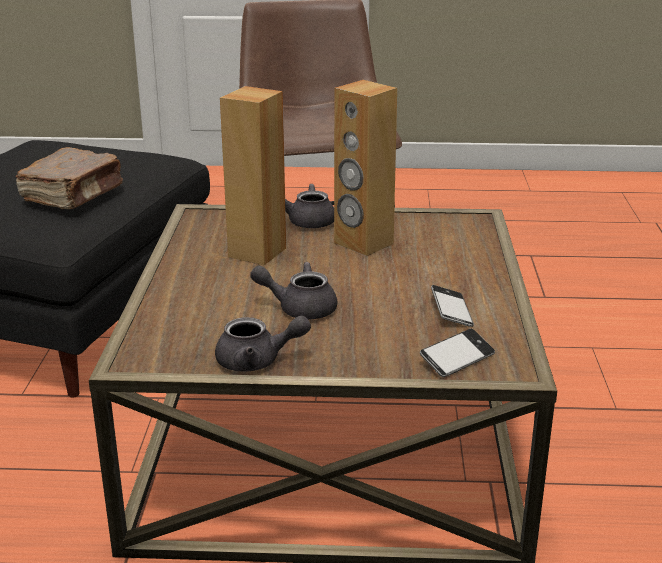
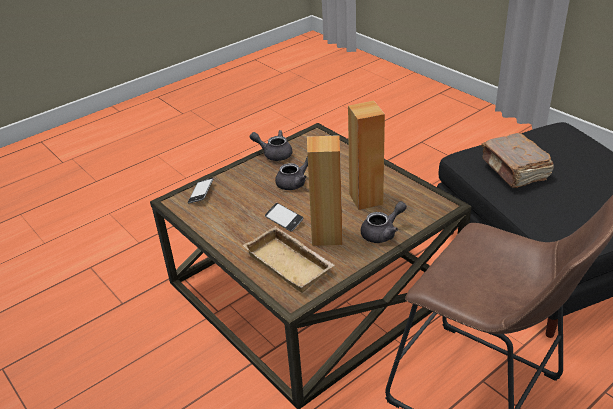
camera: 140 degrees right, 10 degrees up
(257, 361) = (274, 154): grey teapot -> grey teapot turned 60 degrees clockwise
(439, 240) = (291, 263): none -> beige tray
(451, 311) = (229, 216): phone -> phone (284, 220)

